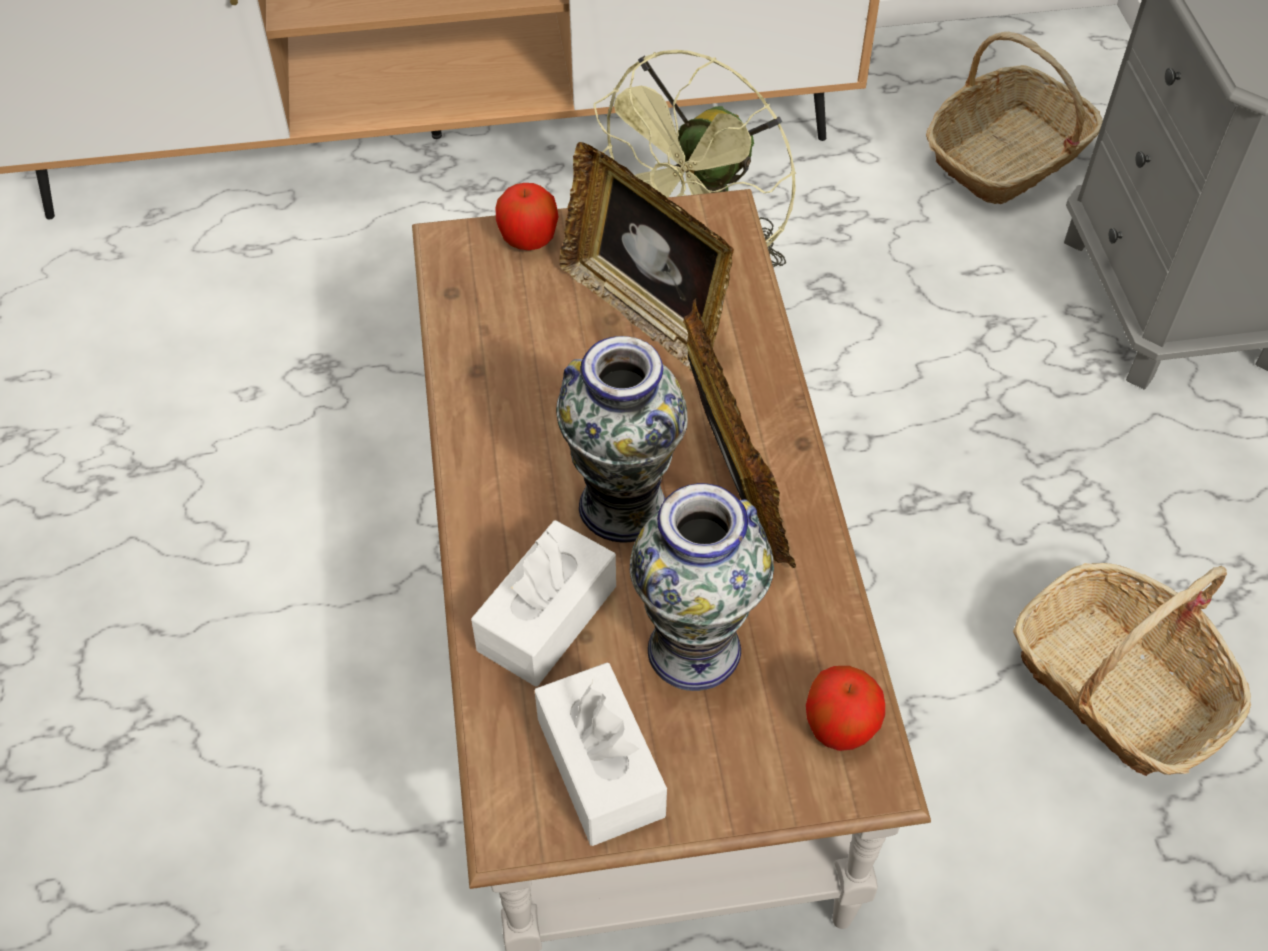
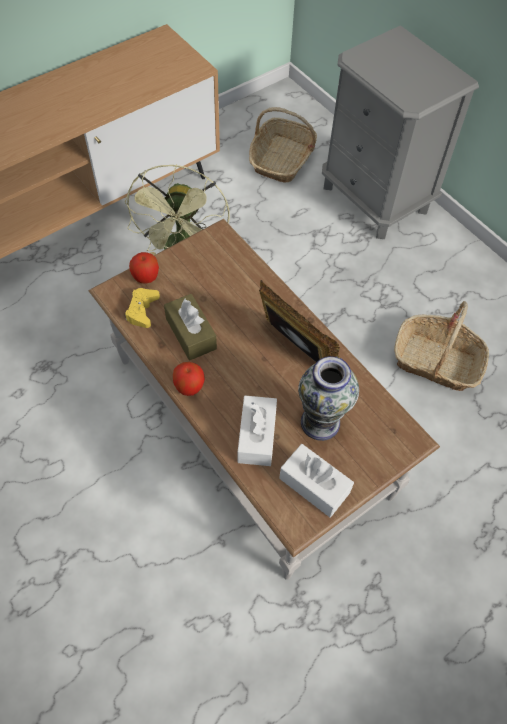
camera: 30 degrees left, 5 degrees up
(482, 296) = (142, 310): none -> yellow game controller
(545, 373) = (191, 333): none -> brown tissue box
(622, 507) = (257, 377): vase -> none
(645, 312) = (215, 290): picture frame -> none
(840, 726) = (390, 426): apple -> apple (189, 386)

